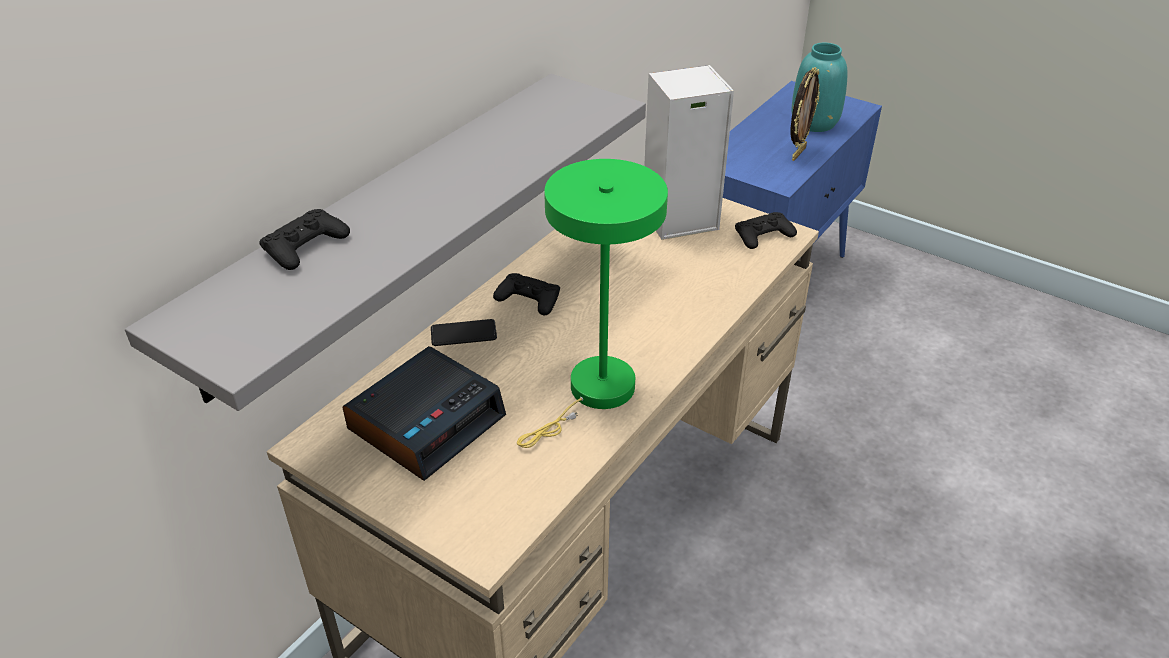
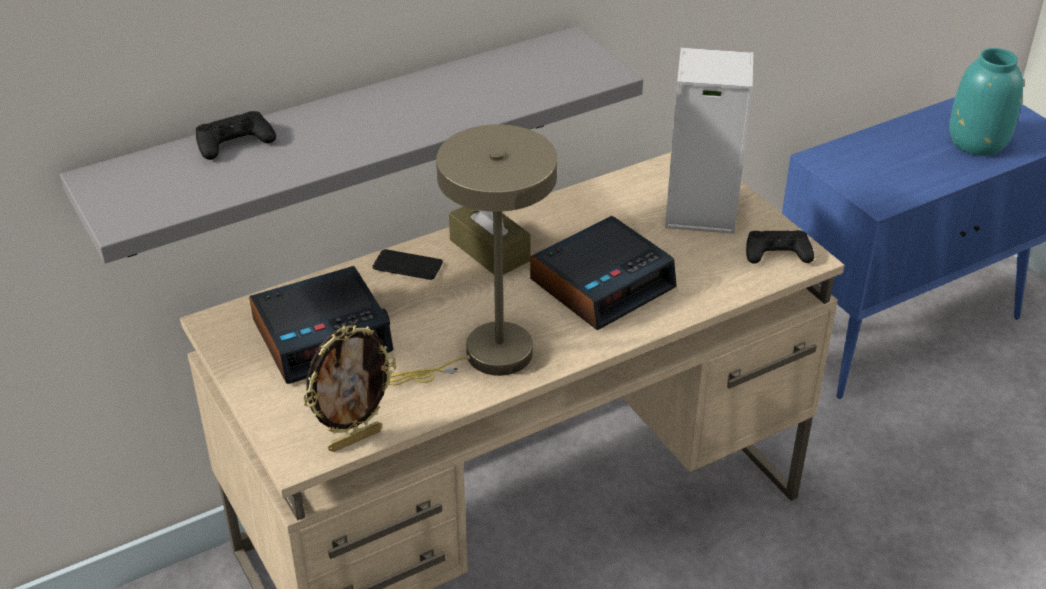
camera: 25 degrees right, 0 degrees up
(528, 299) = (489, 250): black game controller -> brown tissue box
(594, 394) = (487, 357): green table lamp -> beige table lamp
(645, 299) = (602, 283): none -> alarm clock
(797, 153) = (927, 174): picture frame -> picture frame (355, 439)

